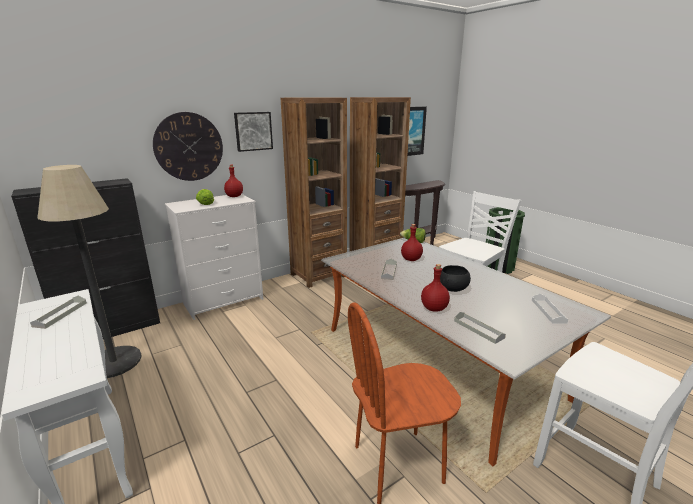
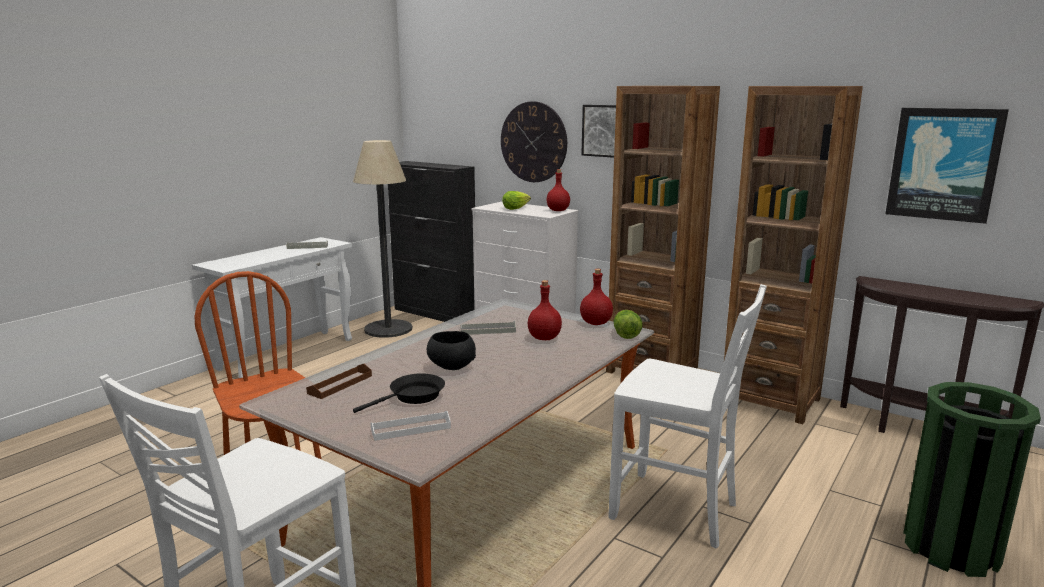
camera: 70 degrees right, 5 degrees down
(434, 308) = (387, 360): red bottle -> red bottle (596, 323)
(478, 329) = (340, 384): grey tray -> brown tray
(501, 306) = (413, 397): none -> black frying pan

